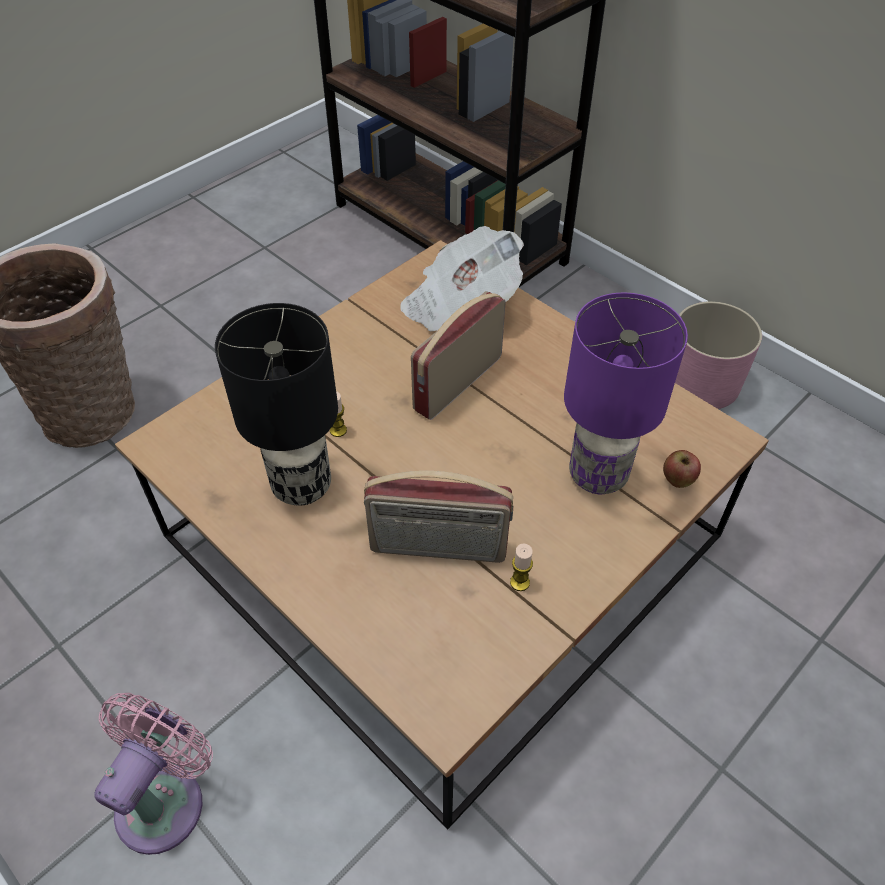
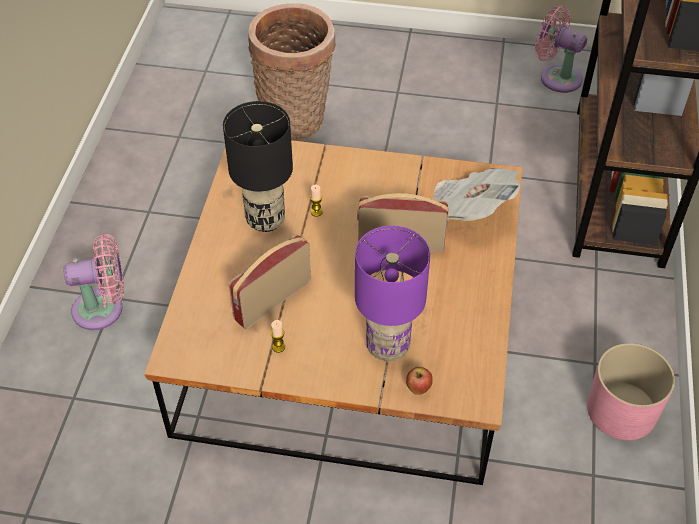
camera: 55 degrees right, 0 degrees up
(281, 192) = (556, 77): none -> pink fan
(438, 548) = (272, 300): radio -> radio turned 75 degrees clockwise

